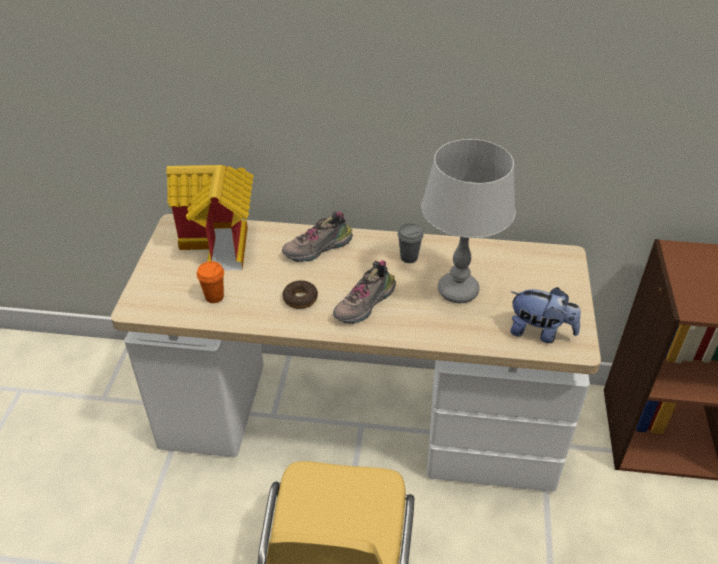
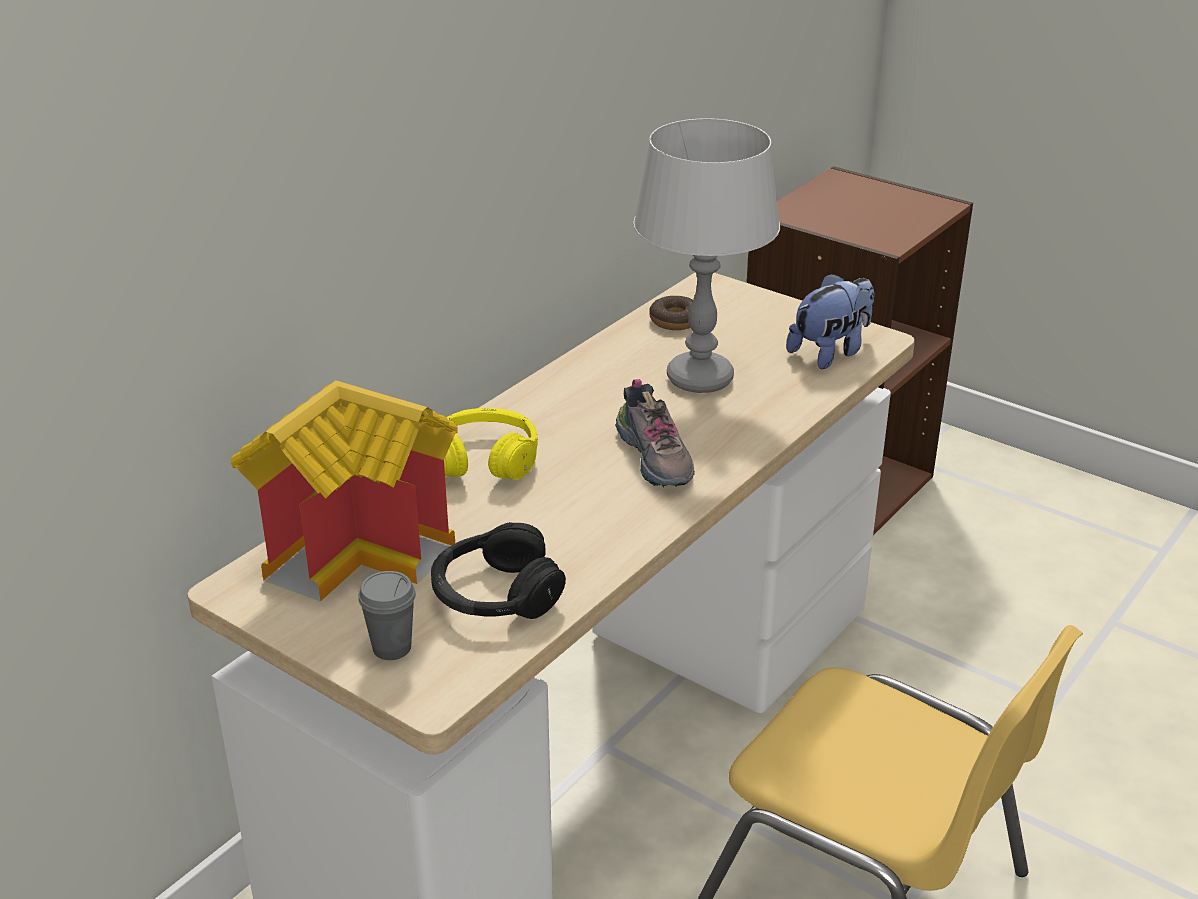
camera: 60 degrees left, 10 degrees down
(214, 297) = (495, 595): orange cup -> black headphones
(300, 299) = (587, 511): donut -> donut (675, 321)
(318, 249) = (485, 459): shoe -> yellow headphones
(409, 257) = (590, 391): grey cup -> grey cup (392, 648)

